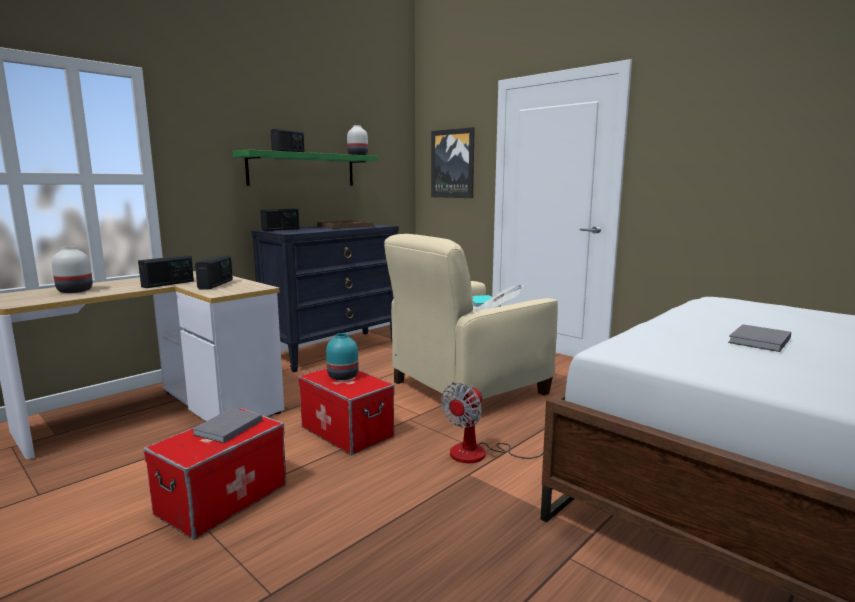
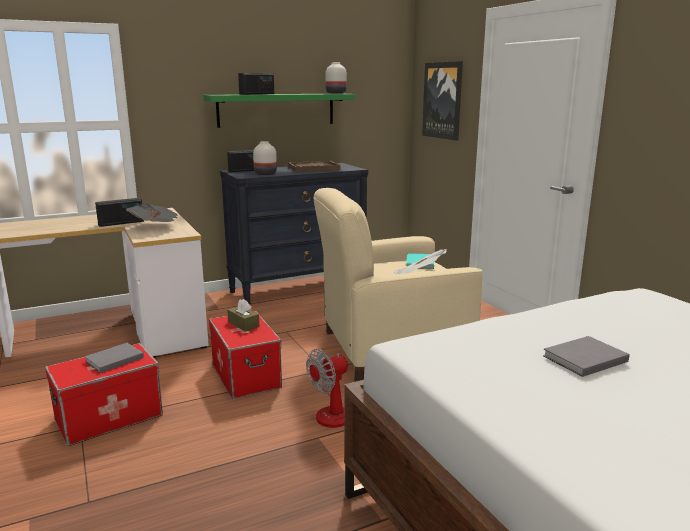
camera: 20 degrees right, 5 degrees up
(75, 291) = (49, 225): white vase -> white vase (265, 174)
(216, 284) = (155, 227): radio -> newspaper
(342, 376) = (243, 324): turquoise vase -> brown tissue box

